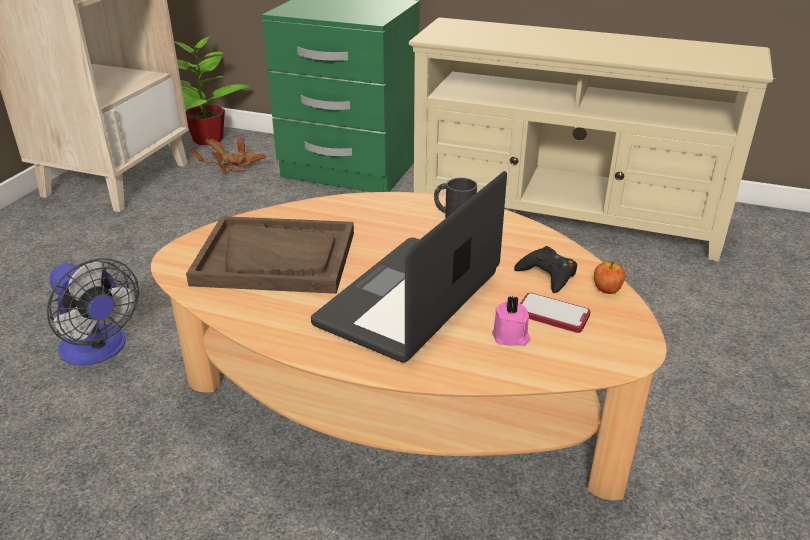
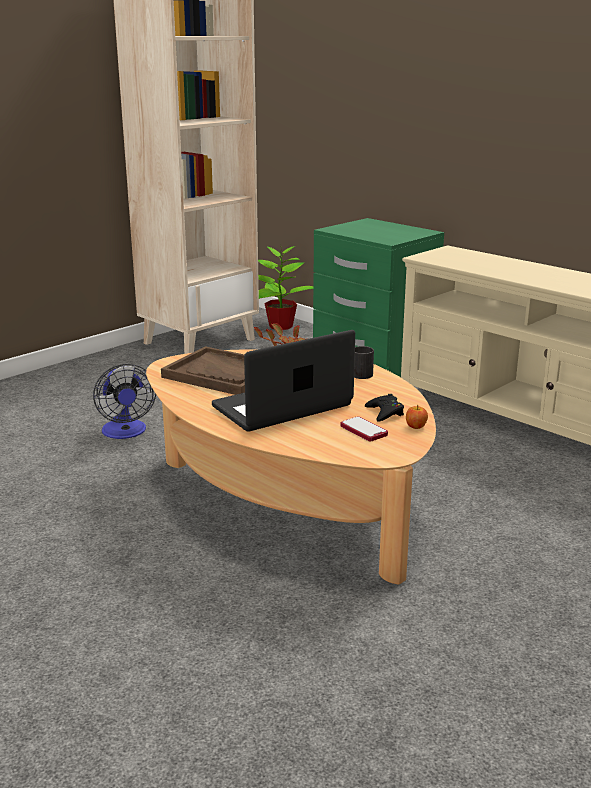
camera: 25 degrees right, 10 degrees down
(511, 337) = (324, 434): pink candle -> none

